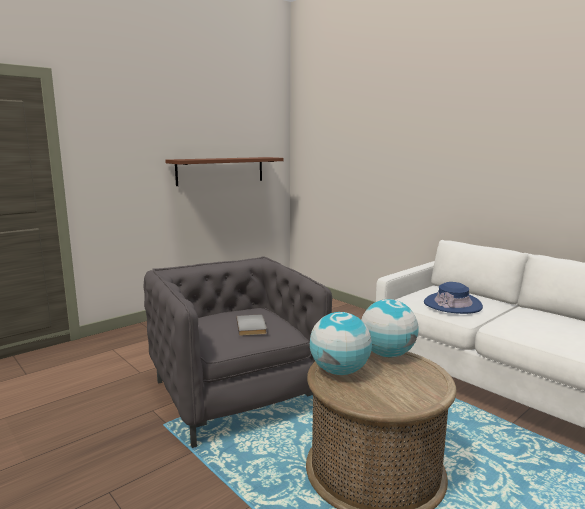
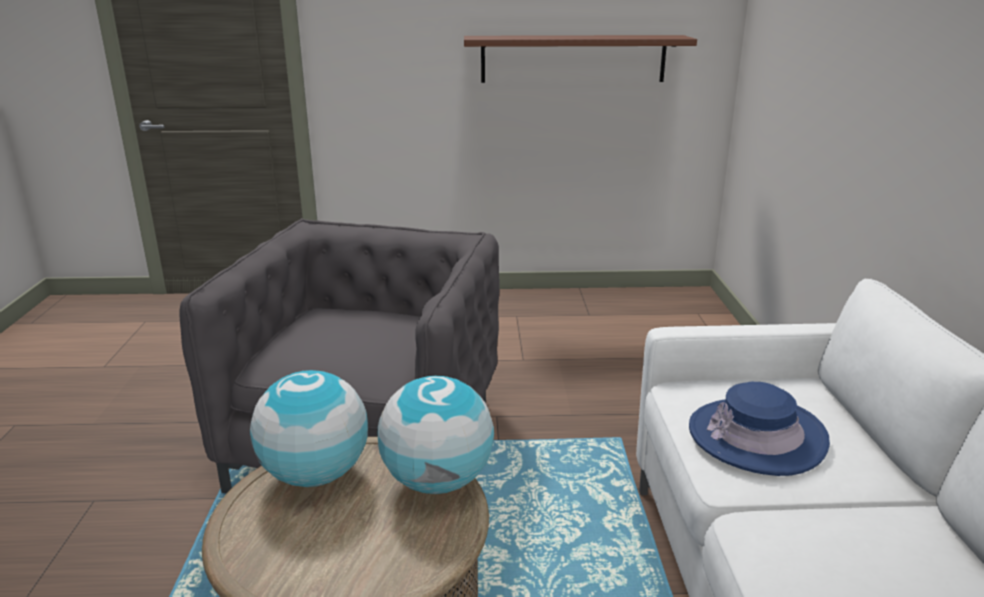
camera: 40 degrees right, 10 degrees up
(252, 326) = (350, 349): grey book -> none

